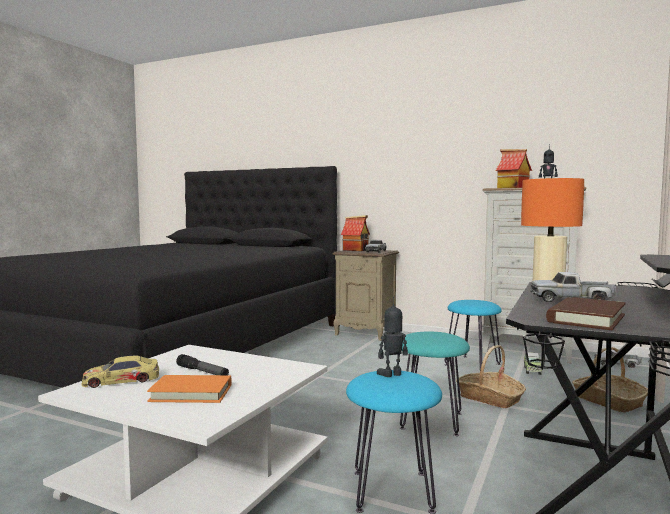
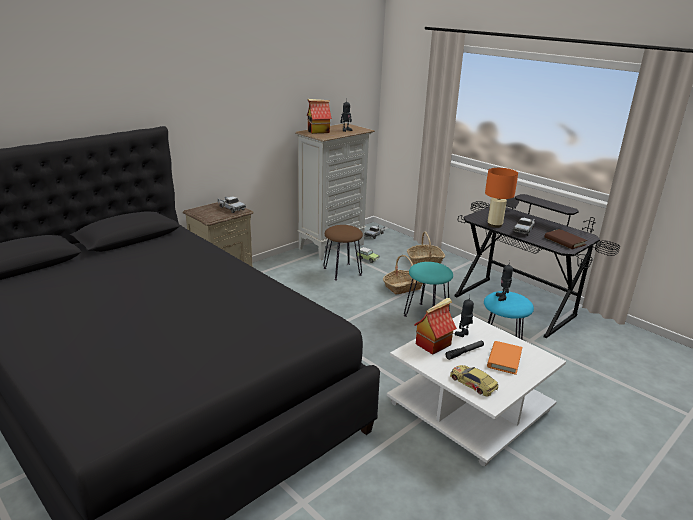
camera: 70 degrees left, 20 degrees up
(121, 380) = (473, 383): toy car -> toy car turned 135 degrees clockwise
(254, 368) = (463, 334): none -> toy robot
(356, 250) = (204, 211): toy house -> toy house (433, 344)
(472, 364) = (342, 271): turquoise stool -> brown stool

